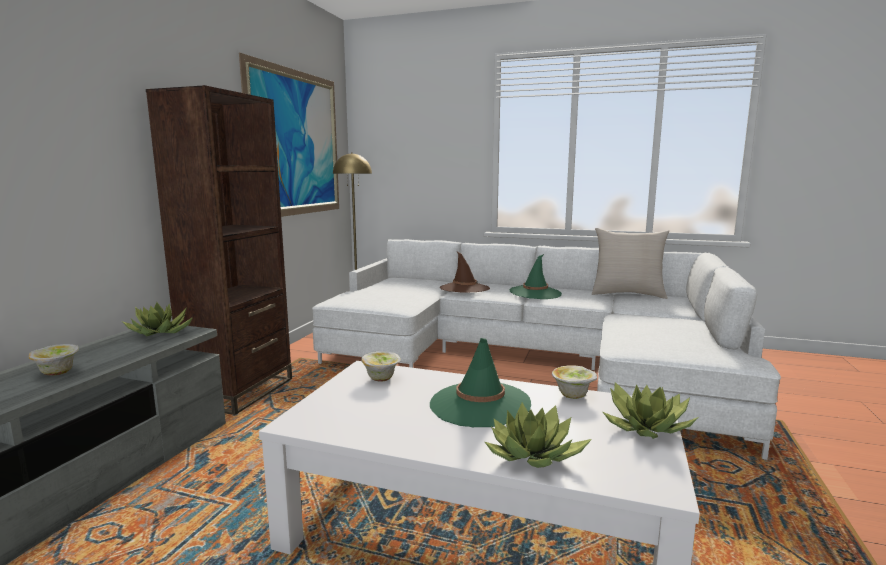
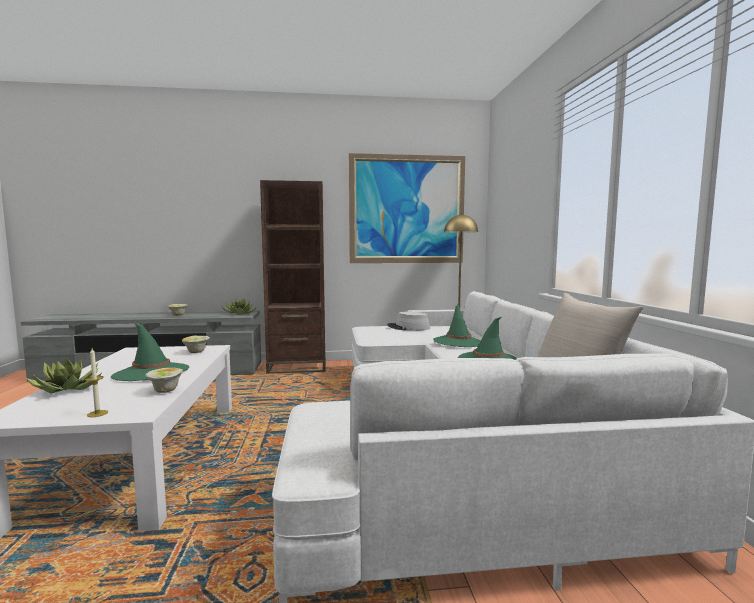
camera: 65 degrees right, 5 degrees down
(376, 290) = (408, 327): none -> grey hat
(464, 288) = (458, 342): brown hat -> green hat
(646, 426) = (97, 413): potted plant -> candle

